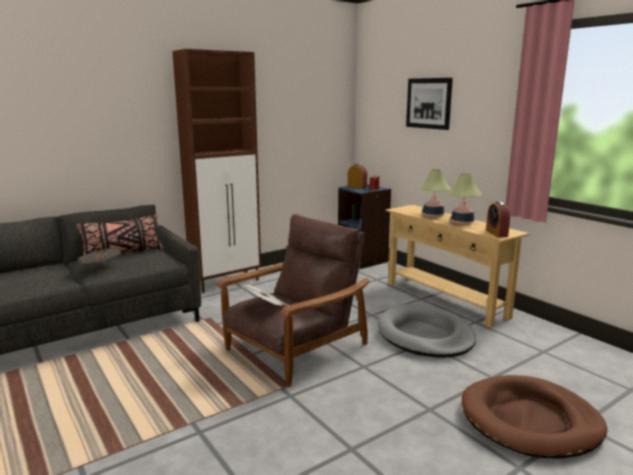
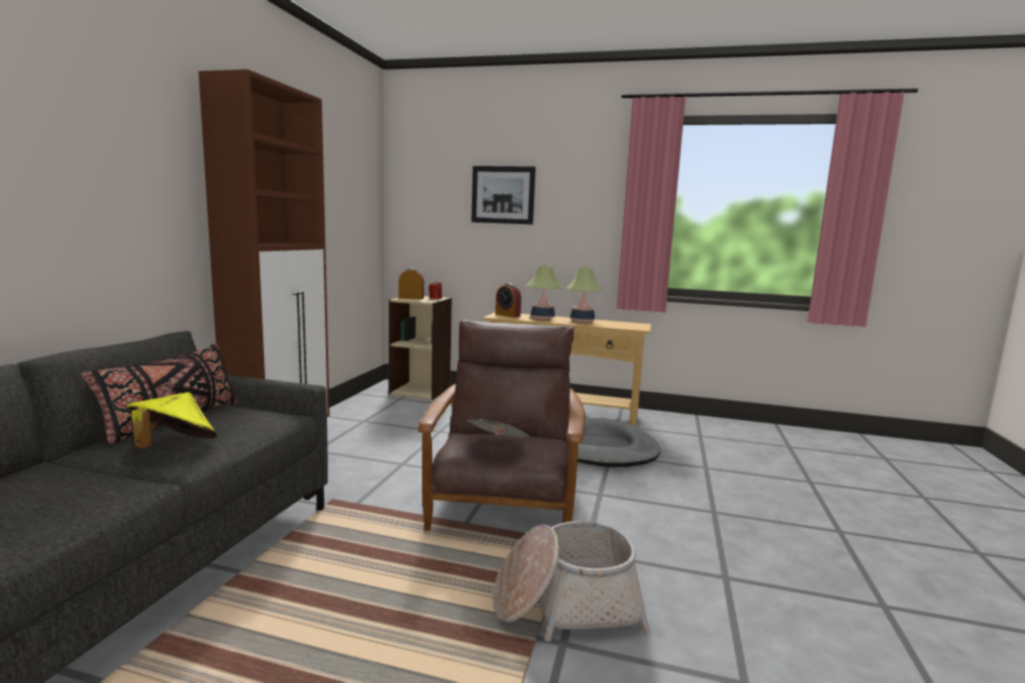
camera: 40 degrees left, 5 degrees down
(100, 267) = (174, 447): newspaper -> yellow hat
(231, 416) = (566, 604): none -> basket
(363, 260) = (420, 390): blue bookcase -> beige bookcase
(496, 233) = (632, 326): alarm clock -> alarm clock (507, 315)
(530, 420) = (783, 492): brown dog bed -> none

